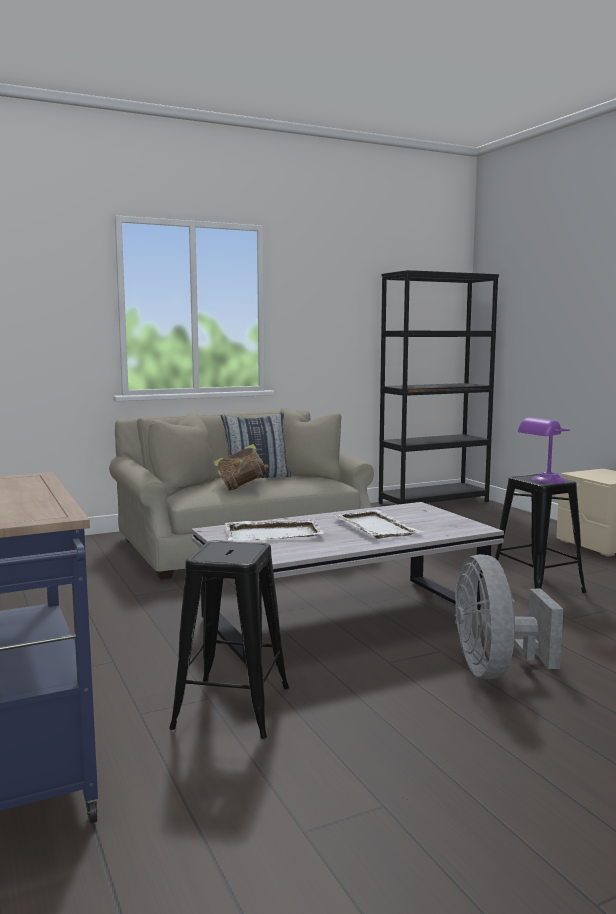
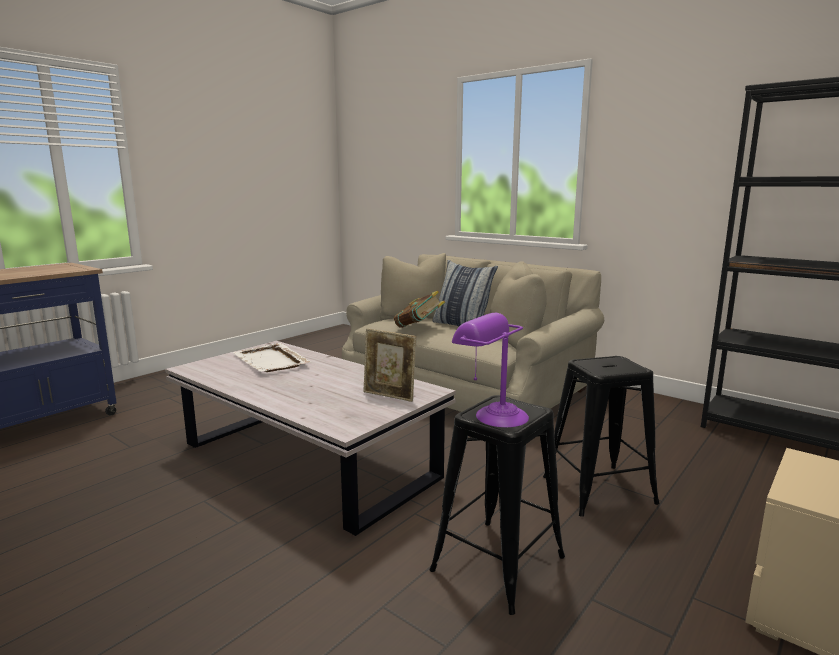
camera: 65 degrees right, 5 degrees up
(232, 707) = (114, 457): black stool -> black stool (598, 490)
(375, 527) = (318, 386): white tray -> none
(419, 514) = (389, 396): none -> picture frame
(495, 670) = (192, 563): grey fan -> none

